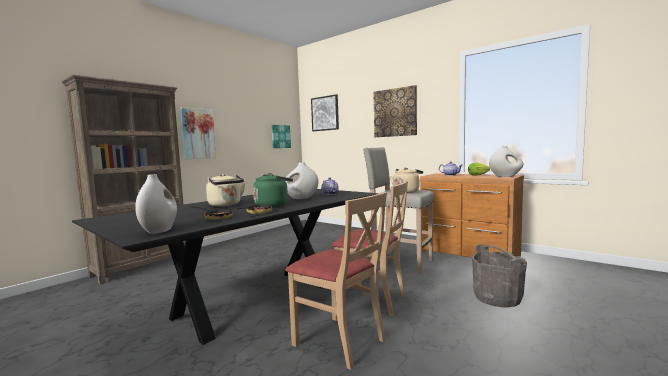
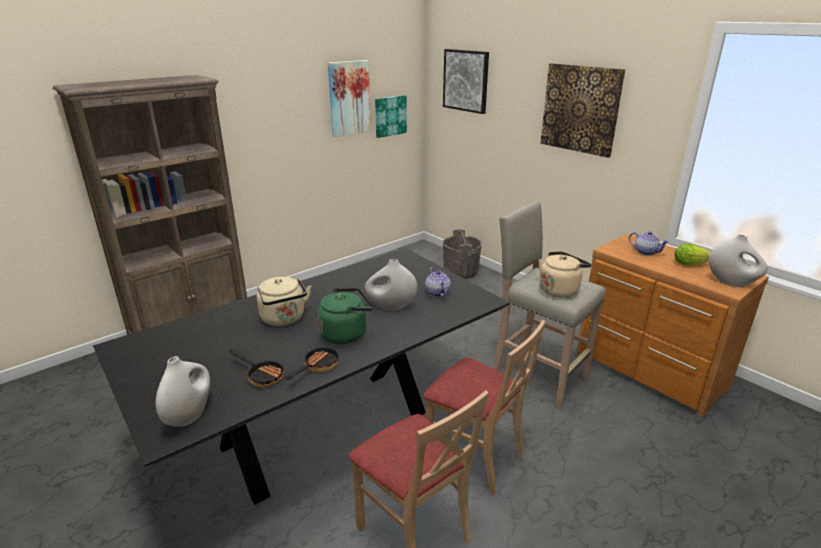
camera: 10 degrees right, 20 degrees up
(198, 133) = (258, 133): picture -> picture (349, 98)
(497, 298) = (652, 484): grey bucket -> grey bucket (461, 271)

